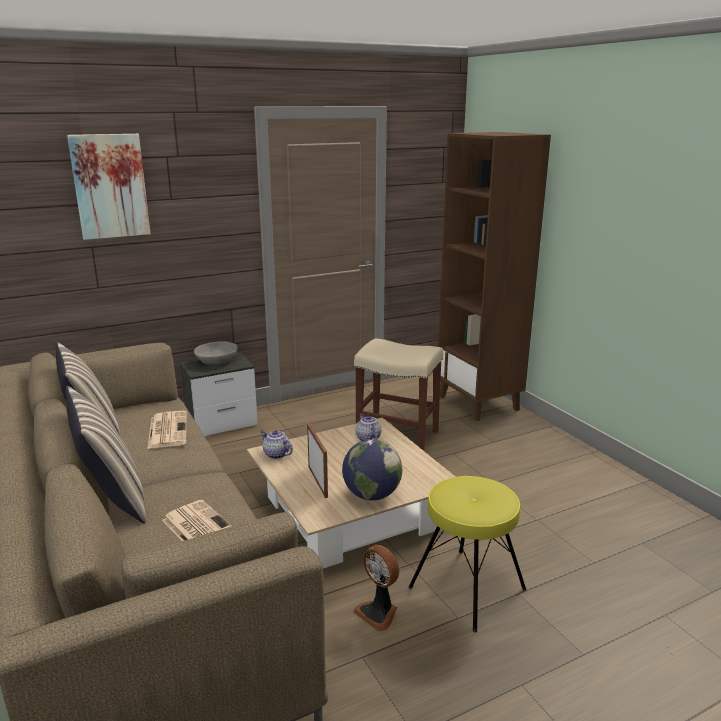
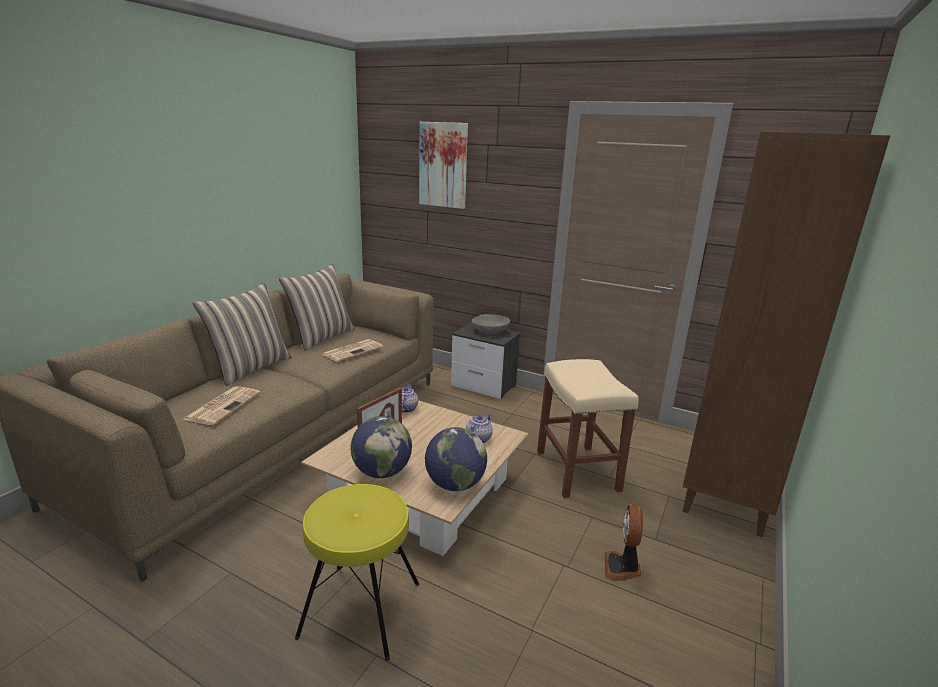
camera: 55 degrees right, 0 degrees up
(378, 612) = (292, 561): fan -> fan (622, 568)
(422, 469) = (455, 485): none -> globe

